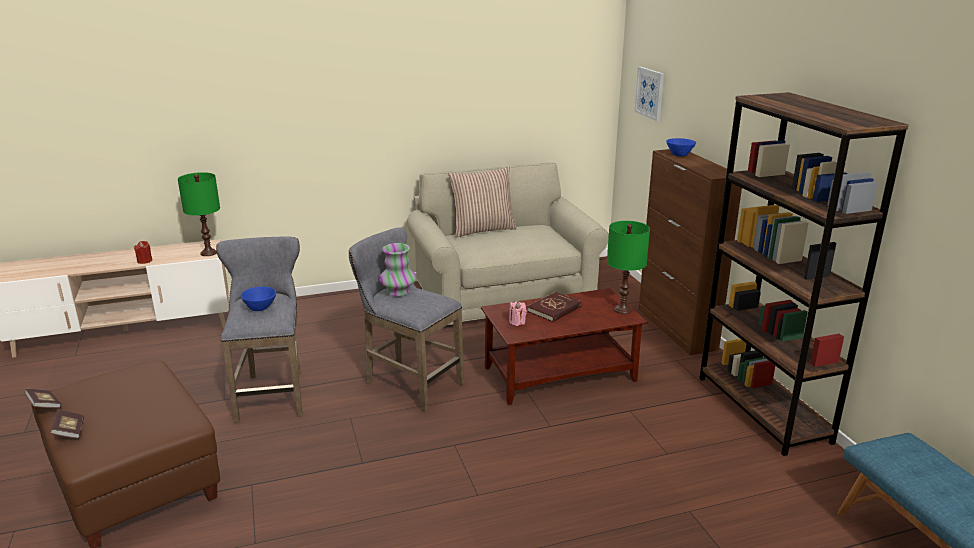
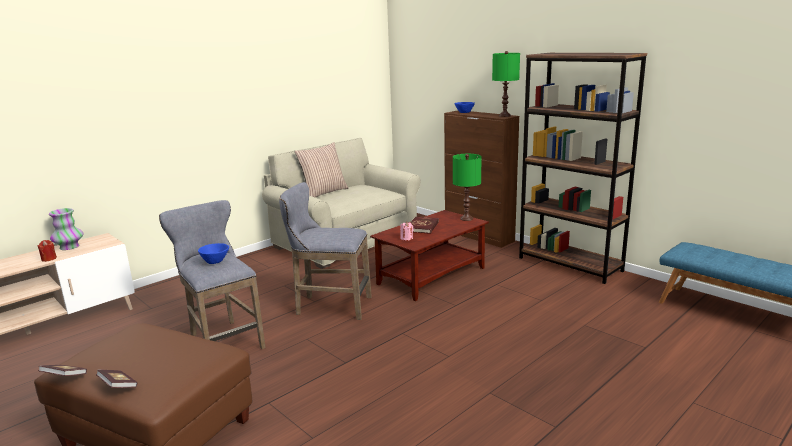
camera: 25 degrees left, 5 degrees down
(209, 253) = (109, 242): green table lamp -> green table lamp (504, 115)
(398, 292) = (317, 231): vase -> vase (69, 247)
(650, 93) = (421, 79): picture -> none

